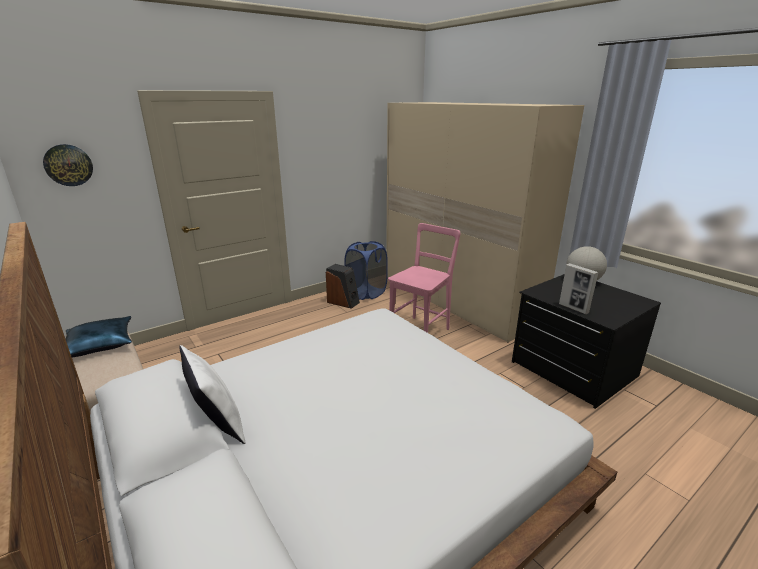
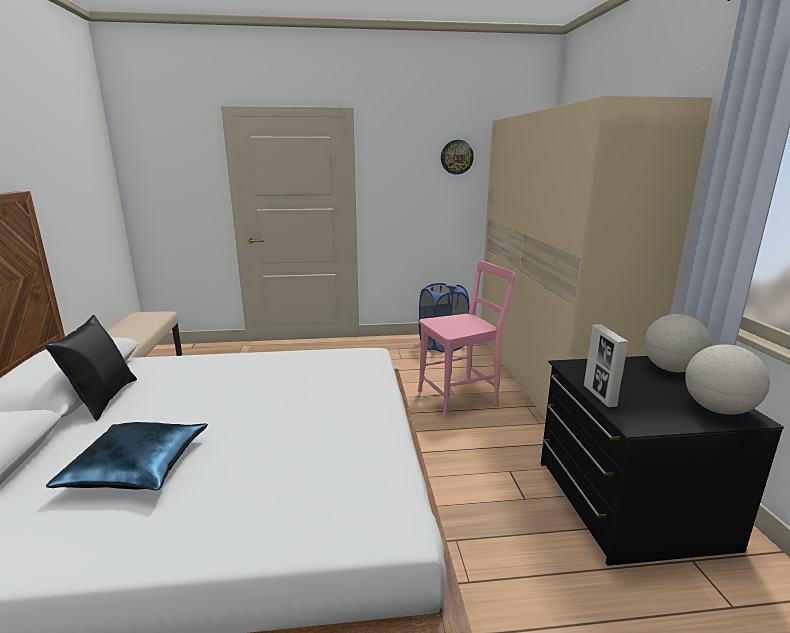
camera: 30 degrees right, 5 degrees down
(68, 165) = (160, 170): wall clock -> wall clock (456, 157)
(100, 344) = (135, 324): blue pillow -> blue pillow (137, 467)
(217, 424) = (103, 399): white pillow -> black pillow
(343, 302) = (408, 348): speaker -> none
(629, 301) = (718, 409): none -> globe

